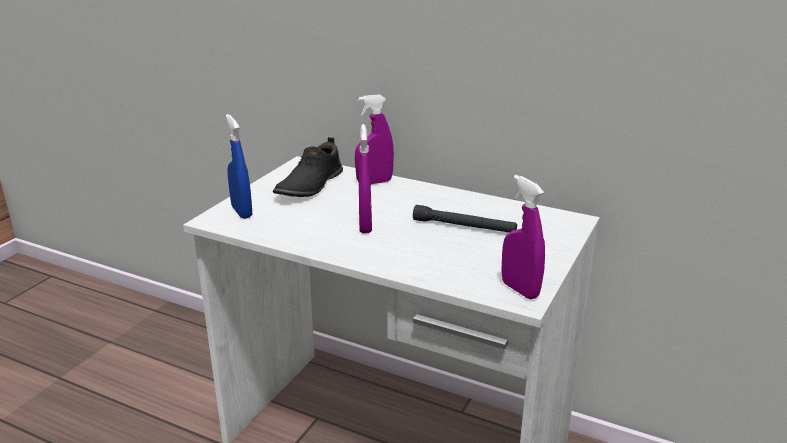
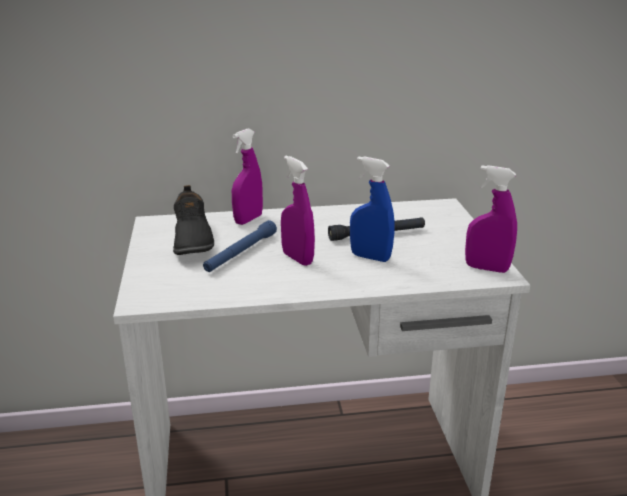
camera: 35 degrees left, 0 degrees up
(241, 212) = (160, 283): blue spray bottle -> blue spray bottle (370, 257)
(329, 207) = (241, 253): none -> blue flashlight

